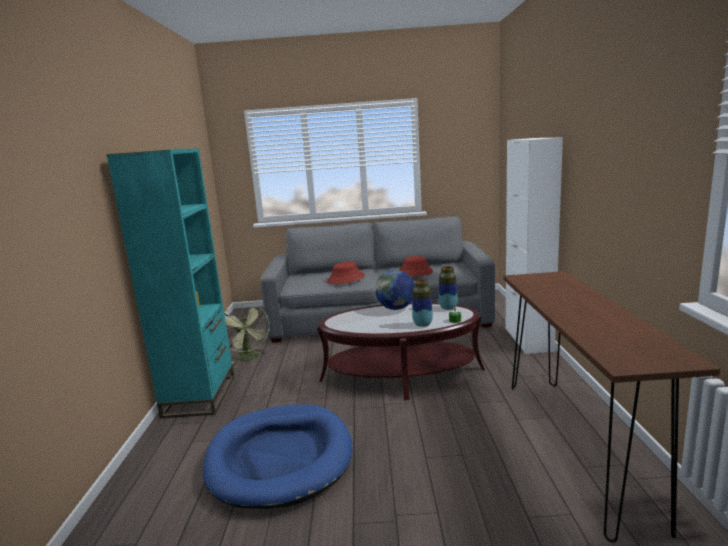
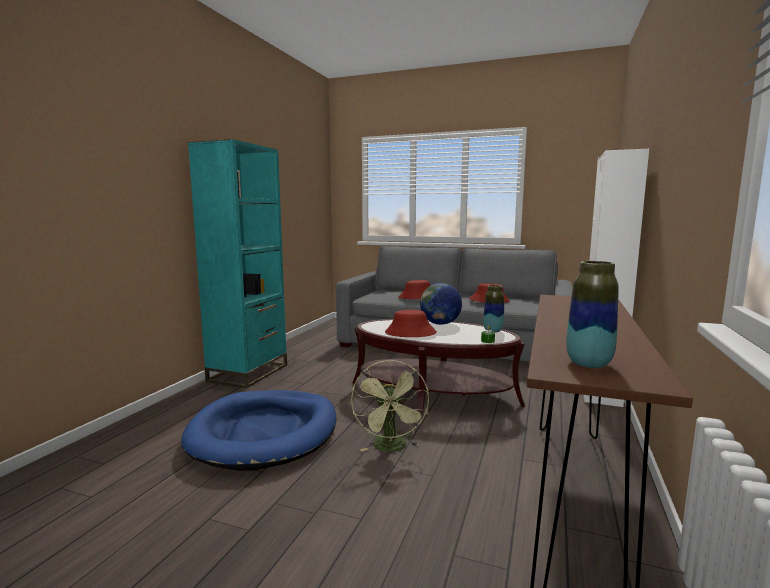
camera: 20 degrees right, 5 degrees down
(250, 358) = (312, 354): green fan -> green fan (391, 448)
(381, 325) = (410, 333): none -> red hat
(422, 324) = (450, 339): vase -> vase (588, 364)

